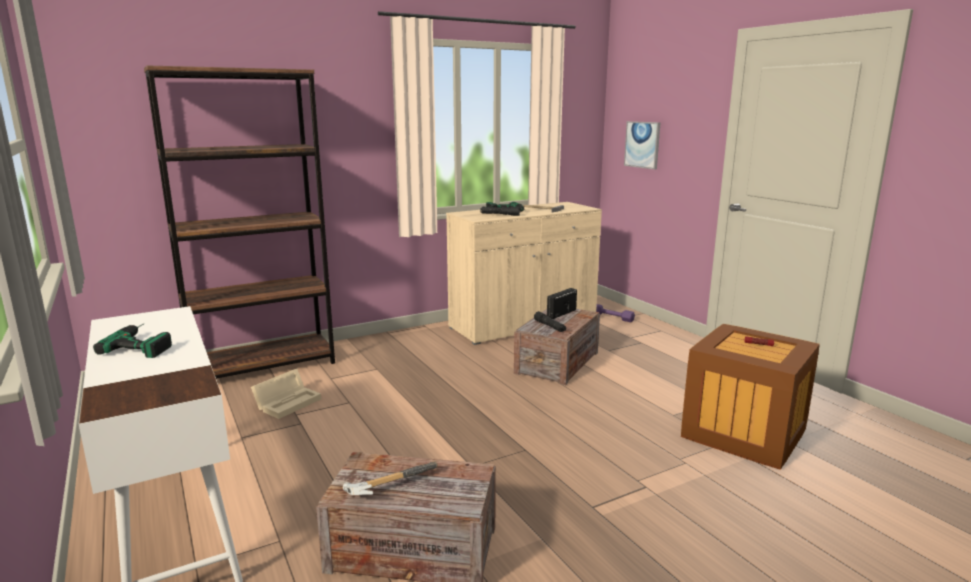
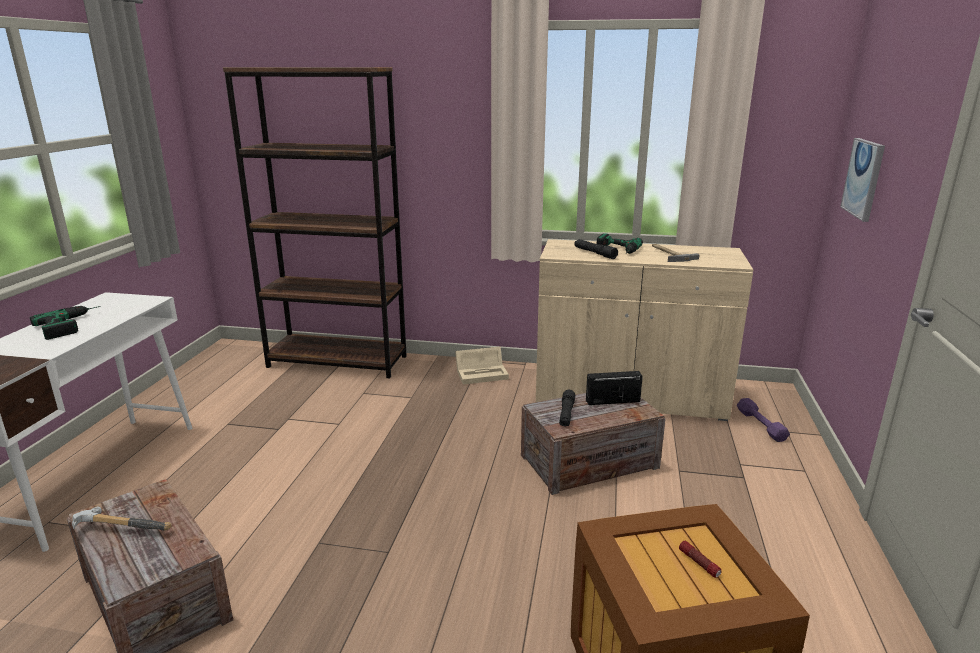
camera: 40 degrees right, 5 degrees up
(288, 402) = (301, 404): beige storage box -> beige storage box (483, 373)

